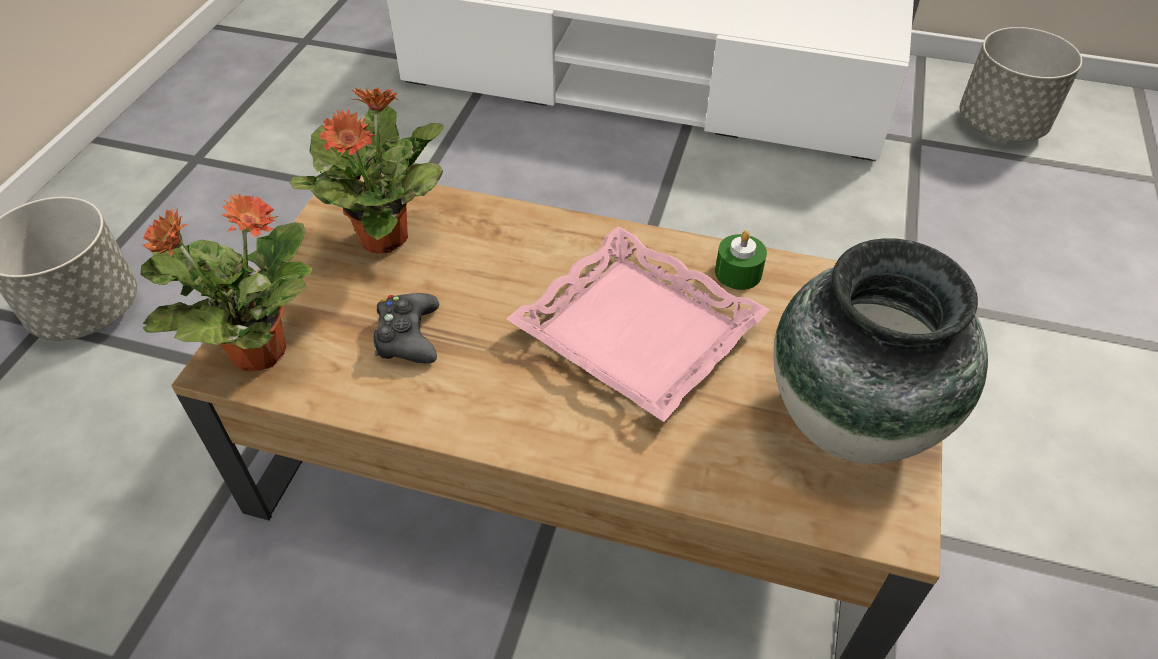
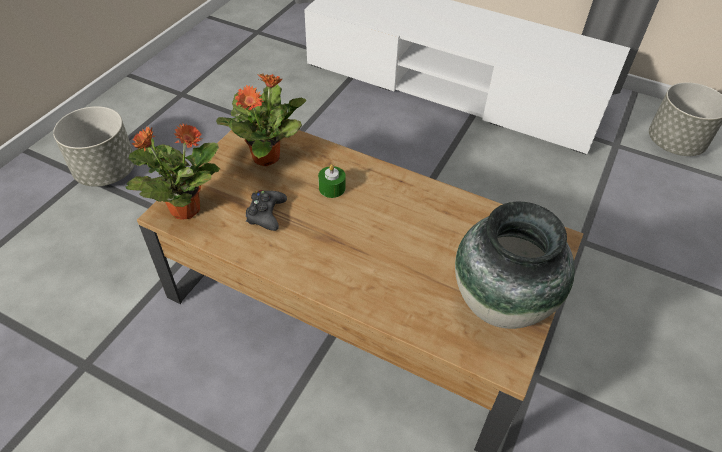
camera: 10 degrees right, 0 degrees up
(635, 332) = (392, 232): pink tray -> none
(738, 273) = (461, 208): green candle -> green candle (332, 188)

